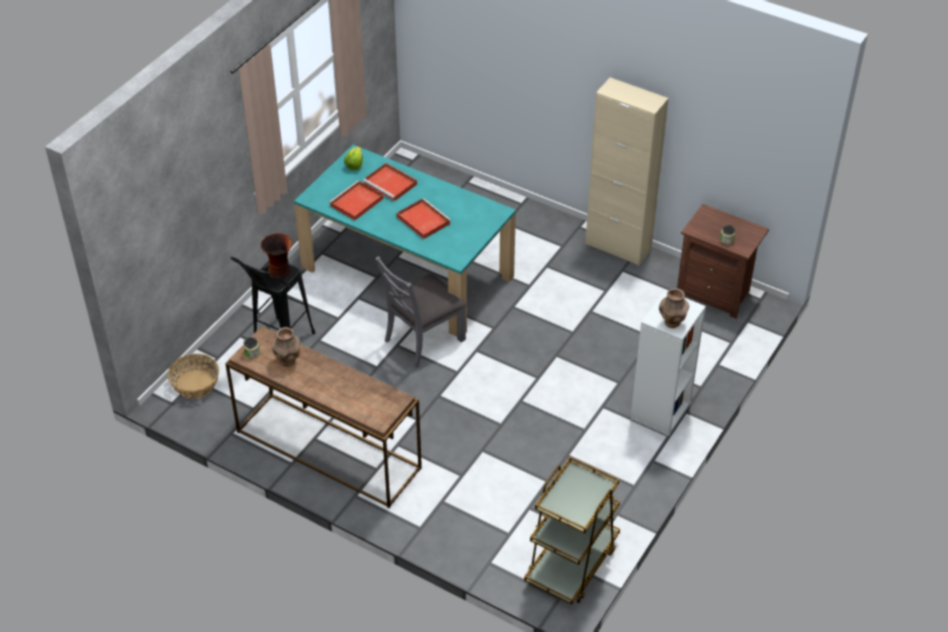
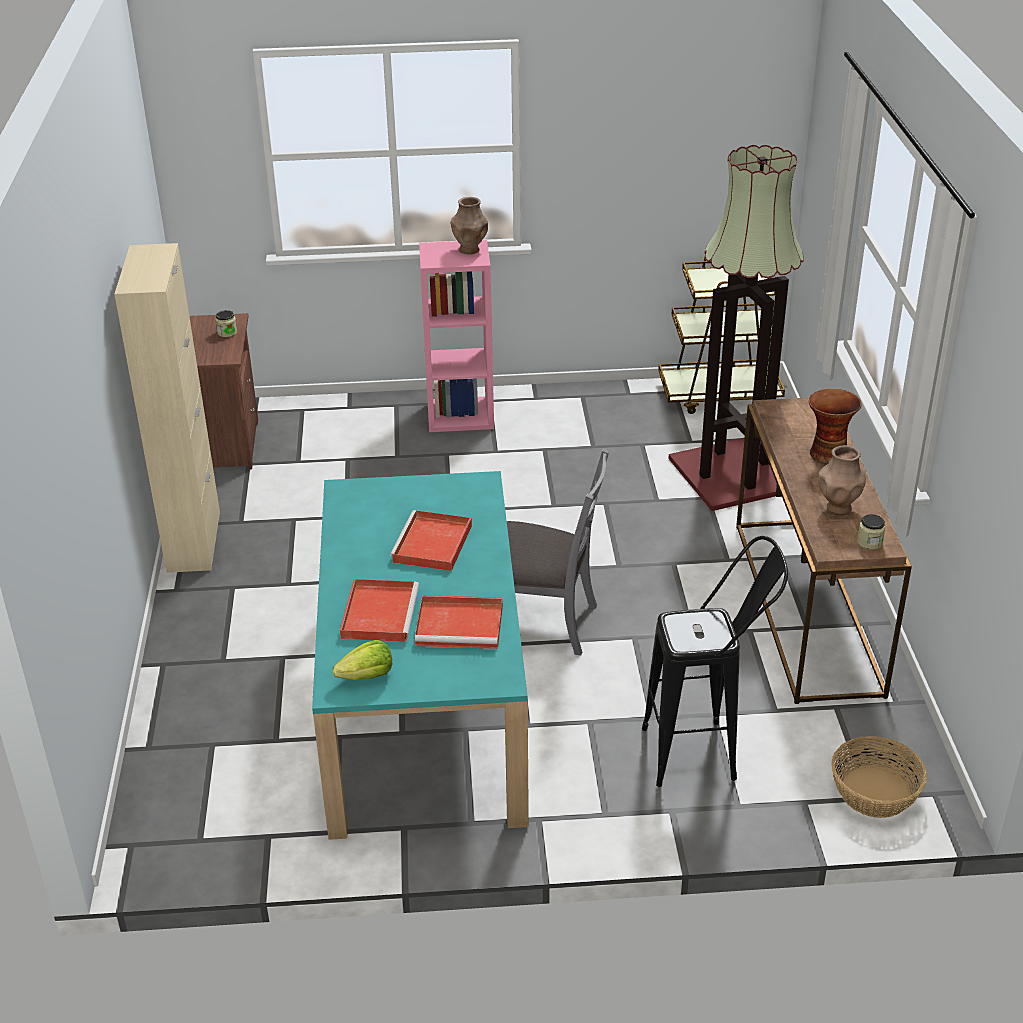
camera: 125 degrees left, 10 degrees down
(280, 271) = (686, 629): vase -> vase (827, 454)
(471, 505) = (736, 474): none -> floor lamp
(660, 412) = (461, 415): white bookcase -> pink bookcase

